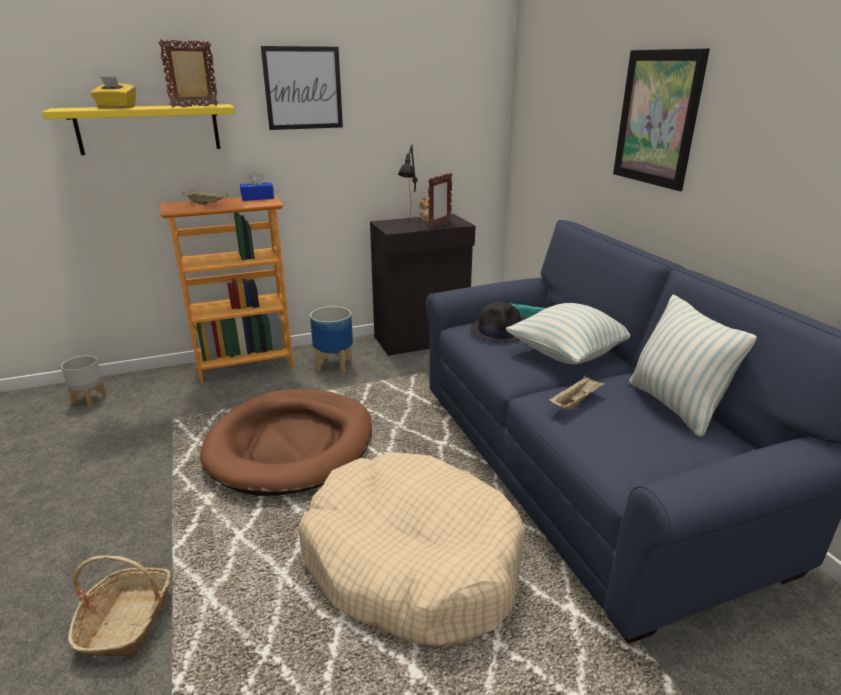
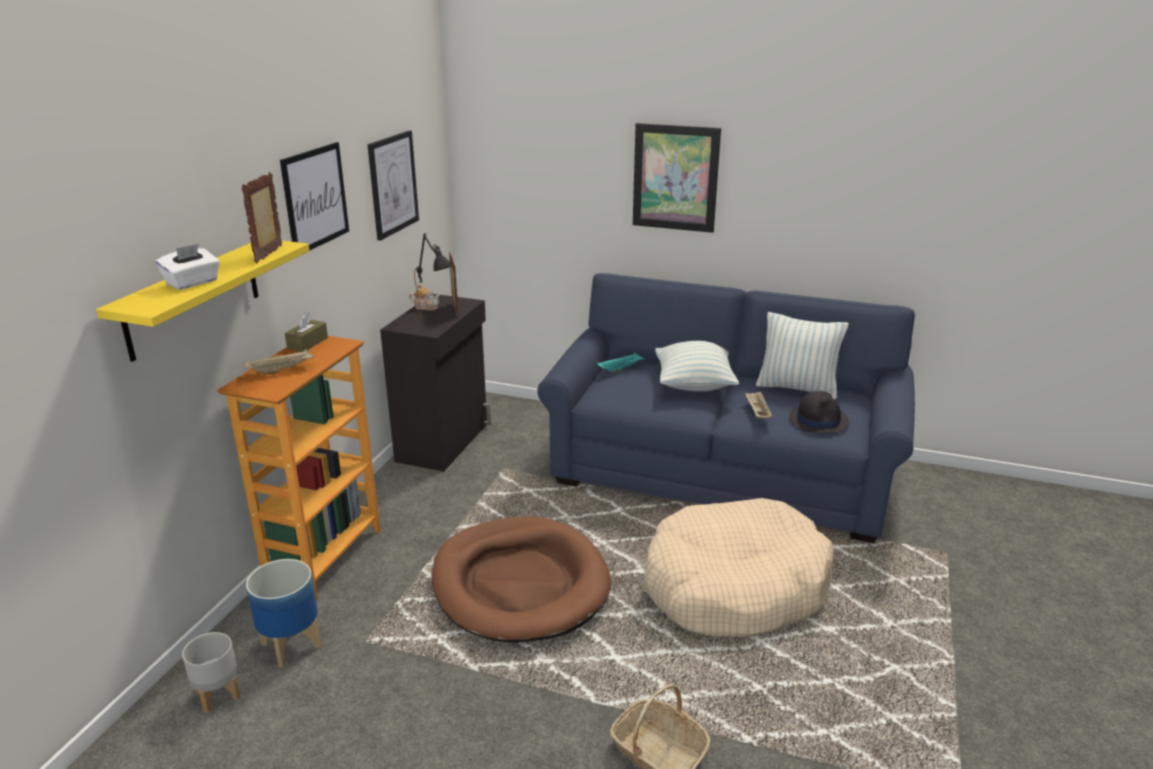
camera: 50 degrees left, 0 degrees up
(116, 108) = (192, 283): yellow tissue box -> white tissue box
(257, 198) = (307, 343): blue tissue box -> brown tissue box
(333, 364) = (411, 506): planter -> planter (290, 645)
(415, 102) = (393, 184): none -> picture
(499, 331) = (624, 389): black hat -> black hat (818, 420)

